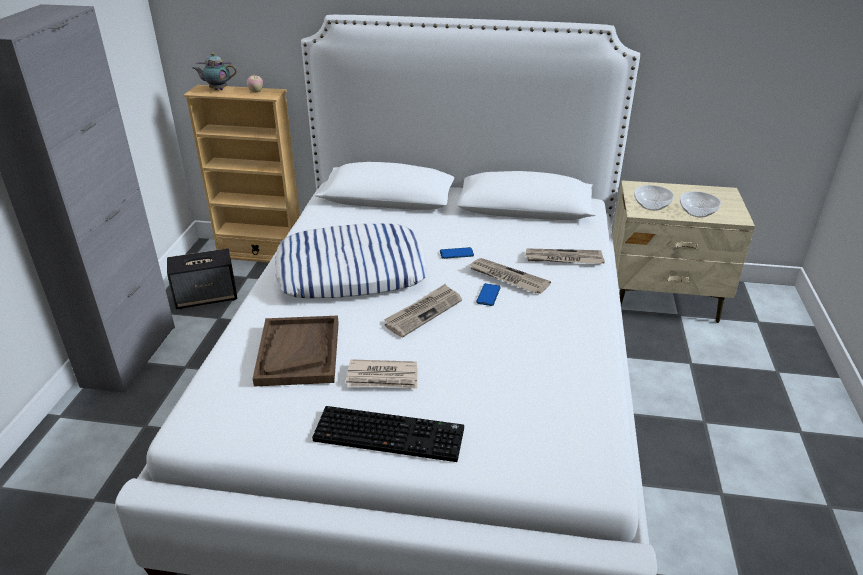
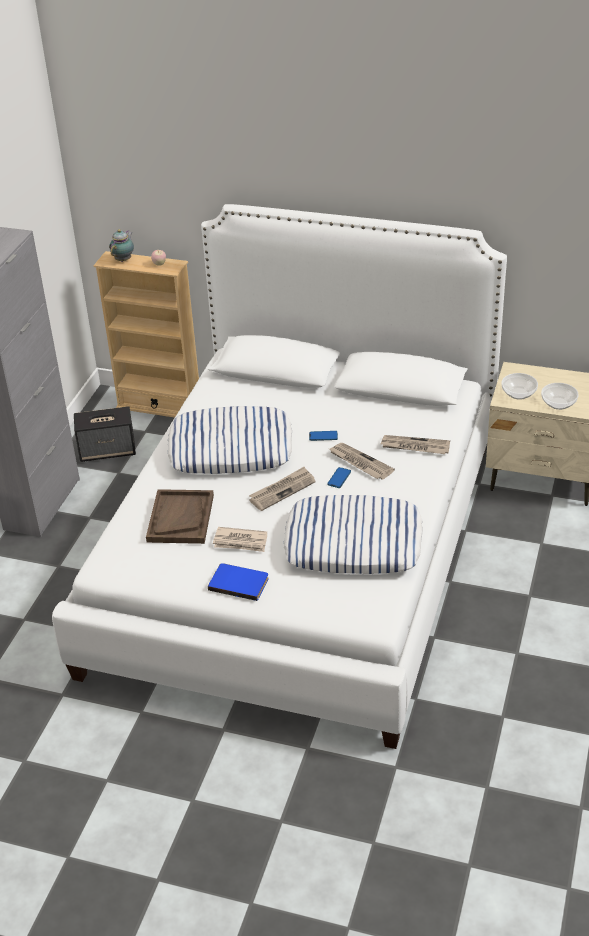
camera: 10 degrees right, 5 degrees up
(217, 89) = (124, 259): teapot -> teapot turned 105 degrees clockwise
(391, 434) = (239, 582): keyboard -> blue book
(531, 369) = (354, 543): none -> pillow

